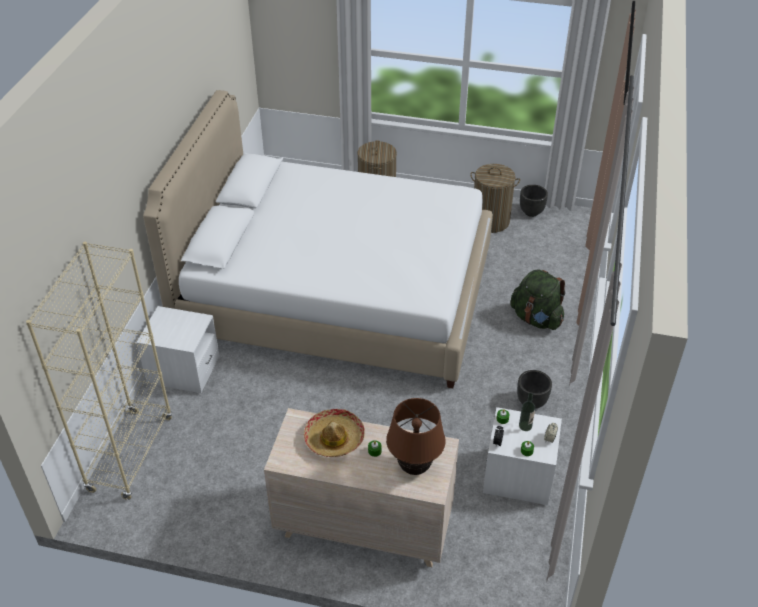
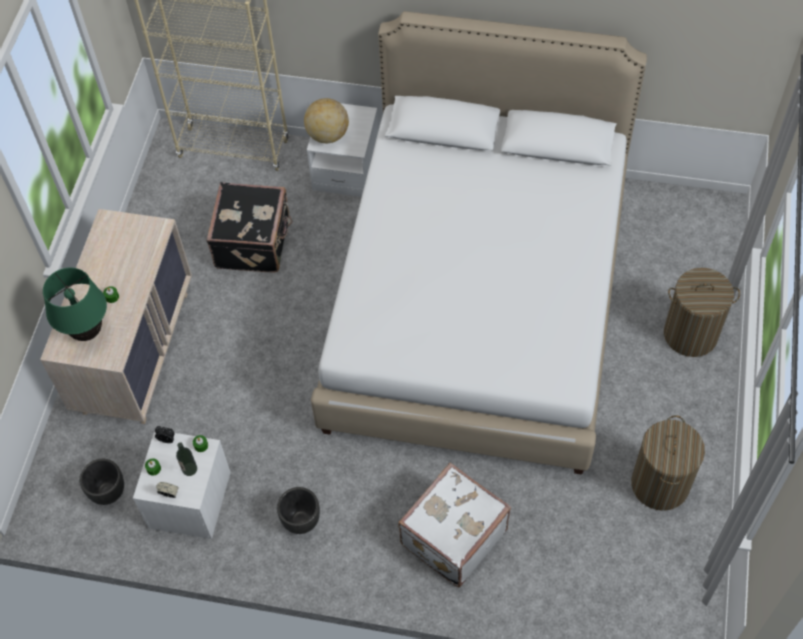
camera: 90 degrees right, 15 degrees up
(180, 337) = (327, 135): none -> globe
(251, 436) = (254, 242): none -> black suitcase
(334, 438) = (131, 261): hat -> none
(414, 467) = (87, 332): brown table lamp -> green table lamp
(531, 212) = (692, 544): black planter -> black planter (108, 492)
(536, 318) = (452, 536): green backpack -> white suitcase

